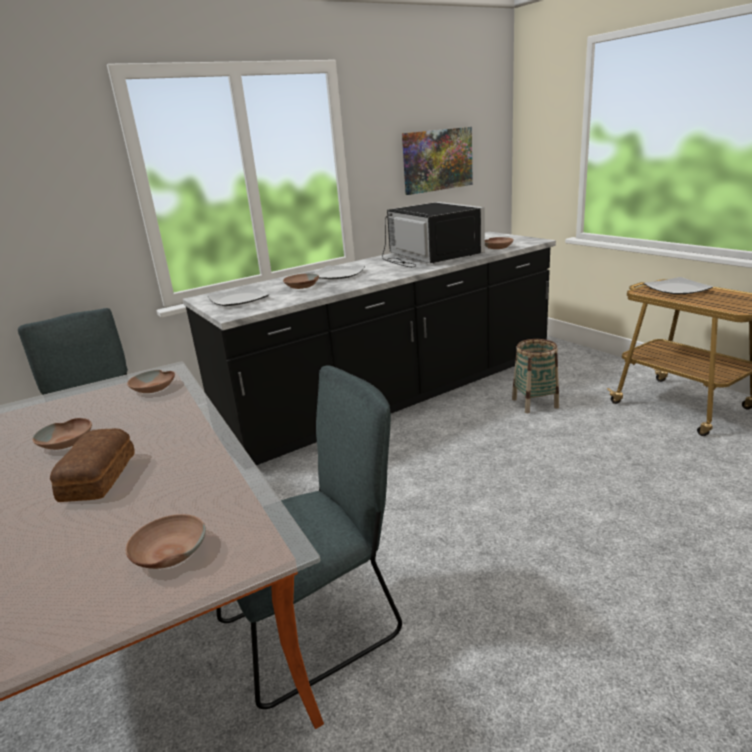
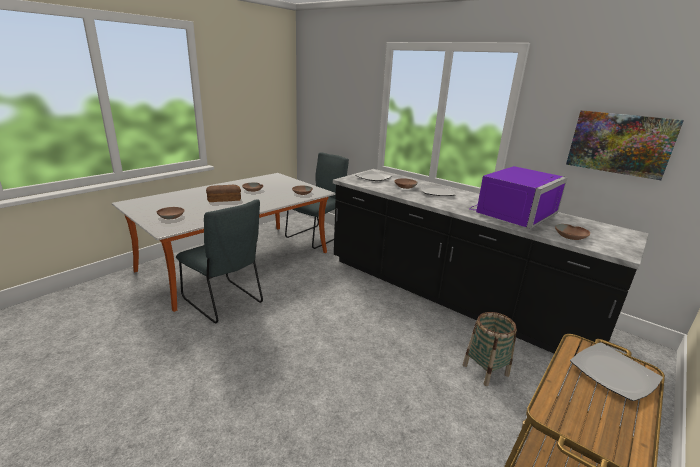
camera: 70 degrees right, 0 degrees up
(429, 256) = (511, 213): black microwave -> purple microwave

